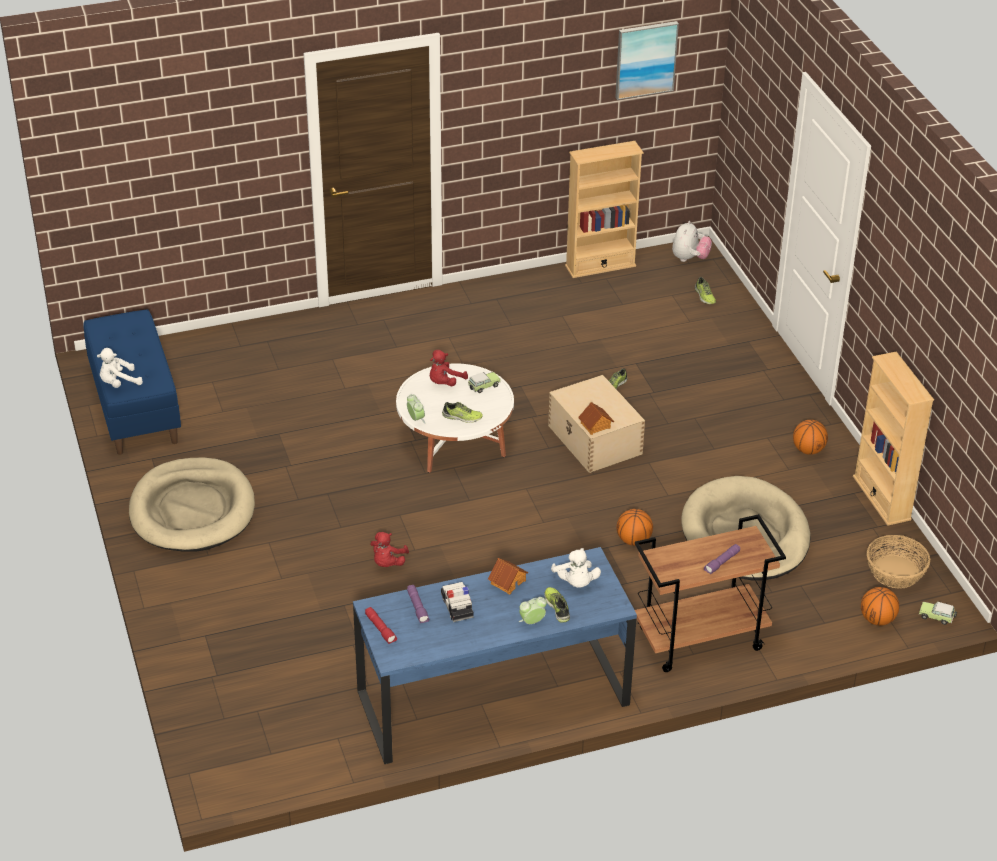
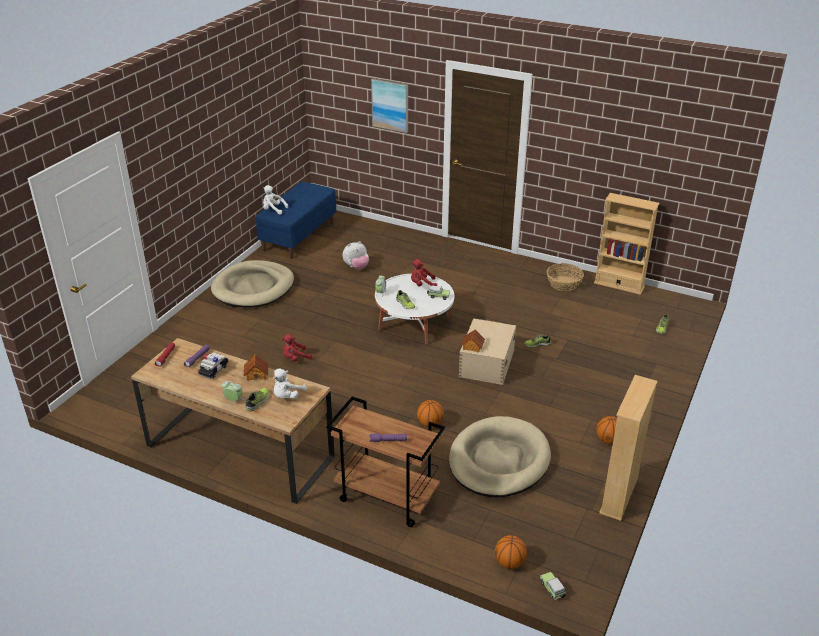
camera: 45 degrees right, 5 degrees down
(493, 698) = (240, 451): blue desk -> brown desk
(645, 59) = (677, 144): picture -> picture (390, 105)
(689, 258) = (680, 306): plush toy -> plush toy (356, 267)
(895, 572) = (564, 544): basket -> basket (564, 284)

